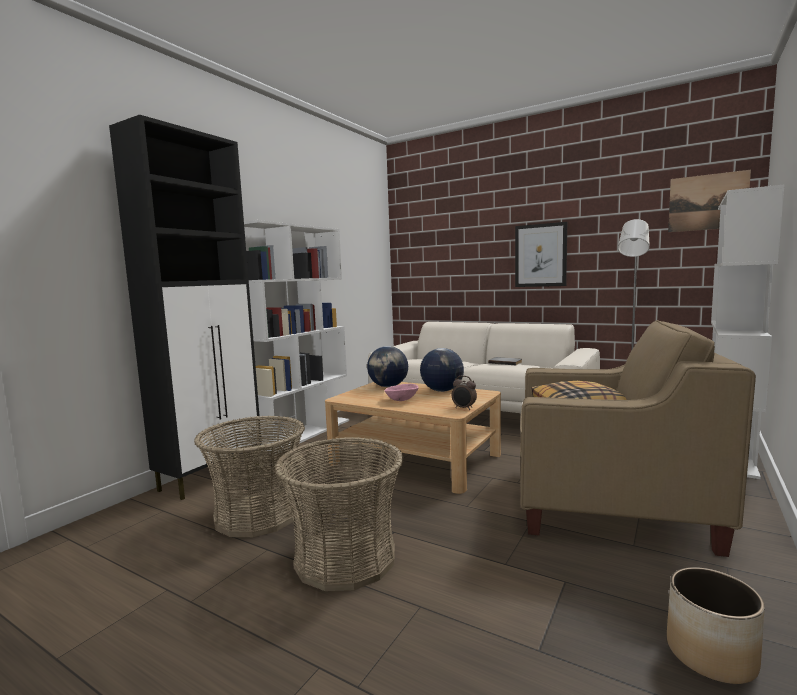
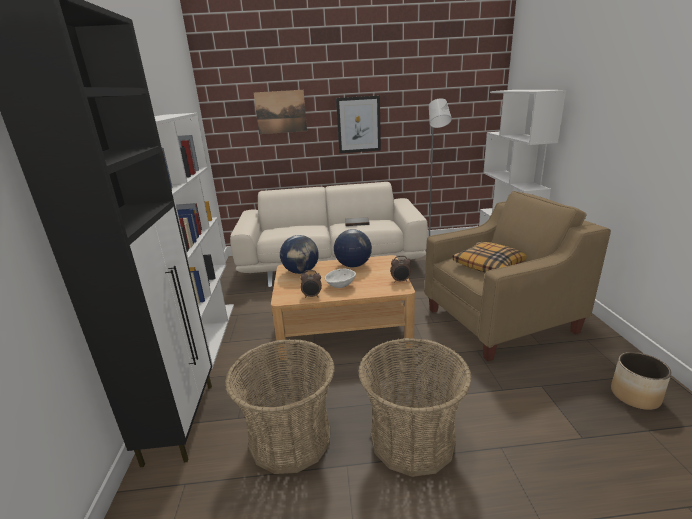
camera: 35 degrees left, 15 degrees up
(364, 401) = (312, 296): none -> alarm clock
(401, 400) = (341, 286): pink bowl -> white bowl
(707, 202) = (475, 84): picture -> picture (281, 112)

